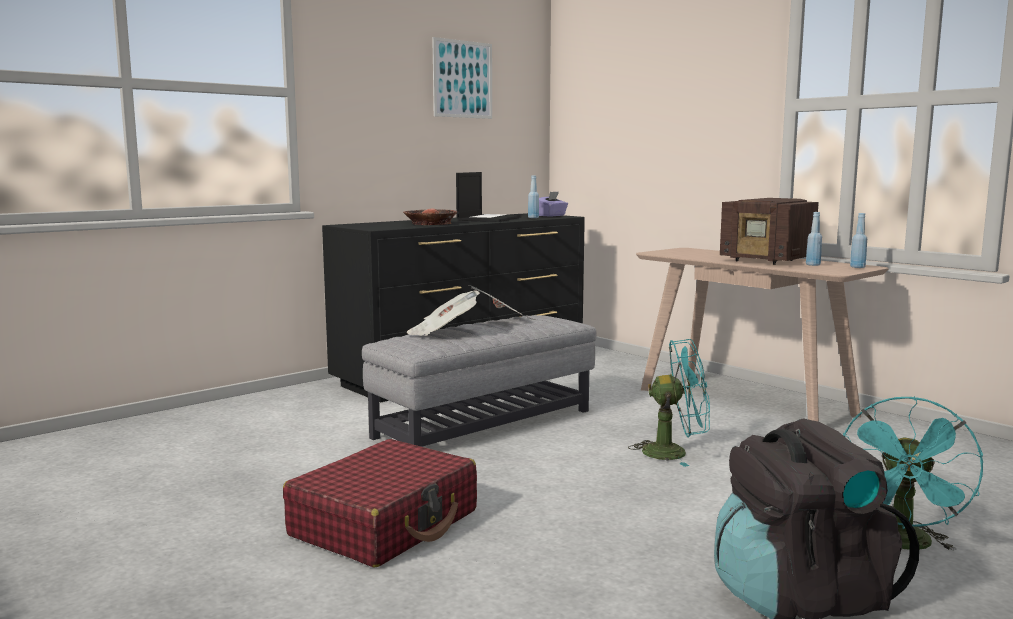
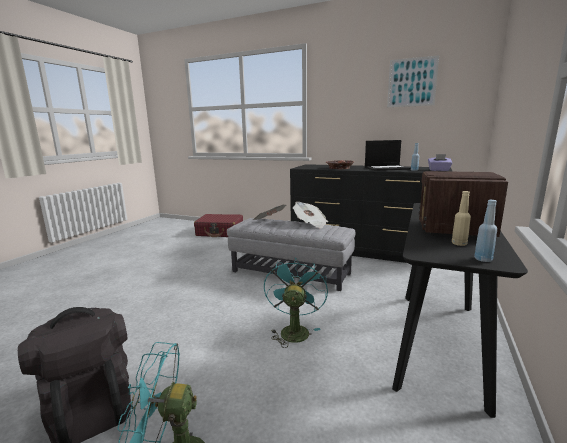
camera: 65 degrees right, 5 degrees up
(385, 523) = (165, 283): red suitcase -> red suitcase (220, 232)
(674, 452) = (294, 330): turquoise fan -> turquoise fan turned 150 degrees counterclockwise
(745, 402) = (439, 342): beige console table -> black console table
(813, 265) = (459, 244): blue bottle -> beige bottle

